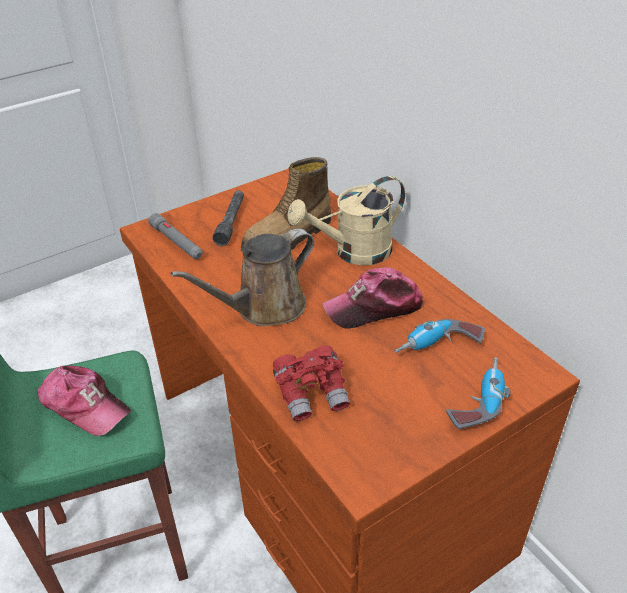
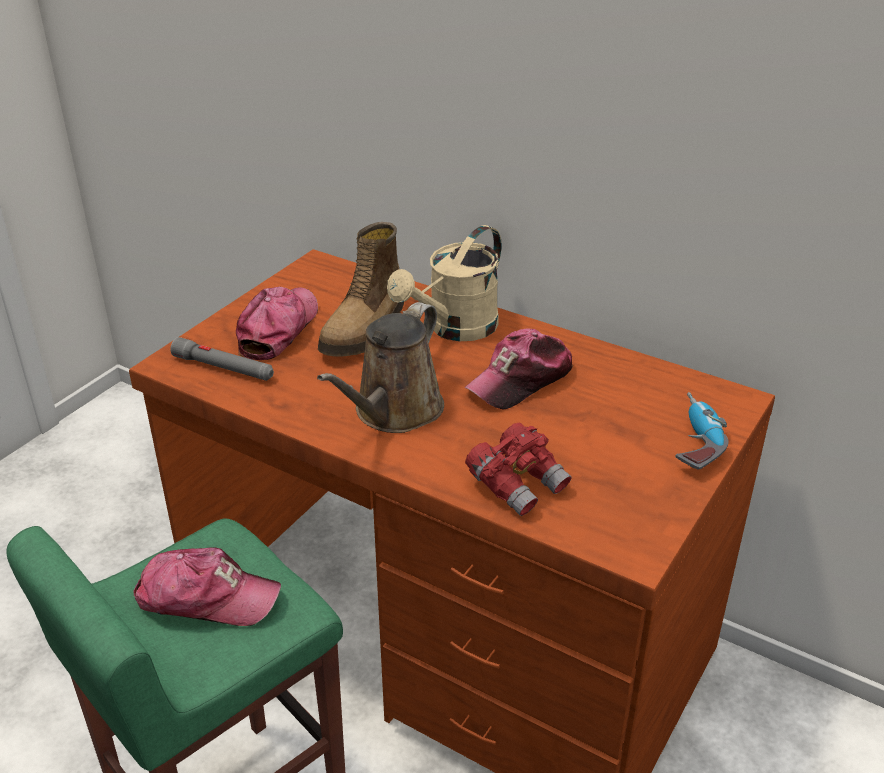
camera: 25 degrees left, 5 degrees down
(231, 222) = (278, 329): grey flashlight -> cap
(438, 347) = (617, 402): power drill -> none

